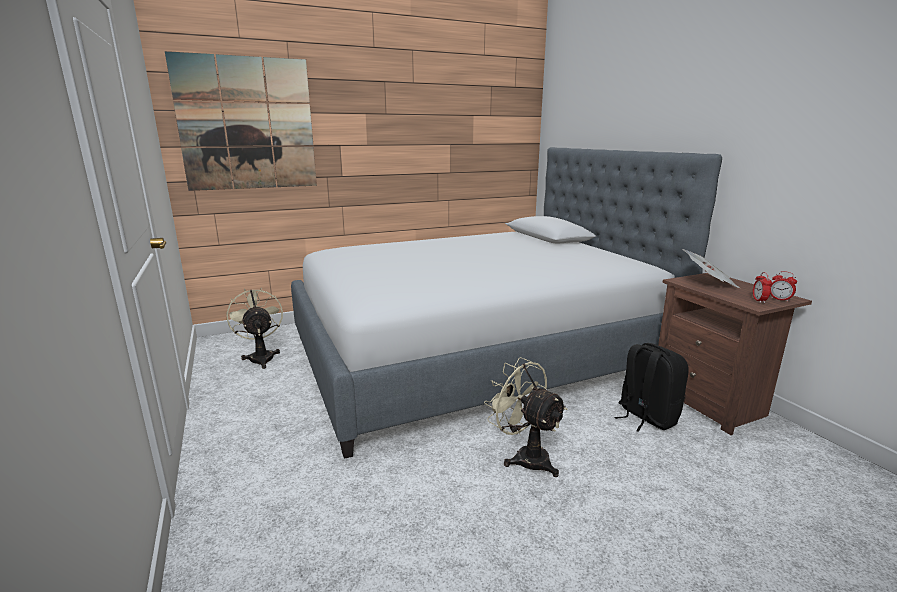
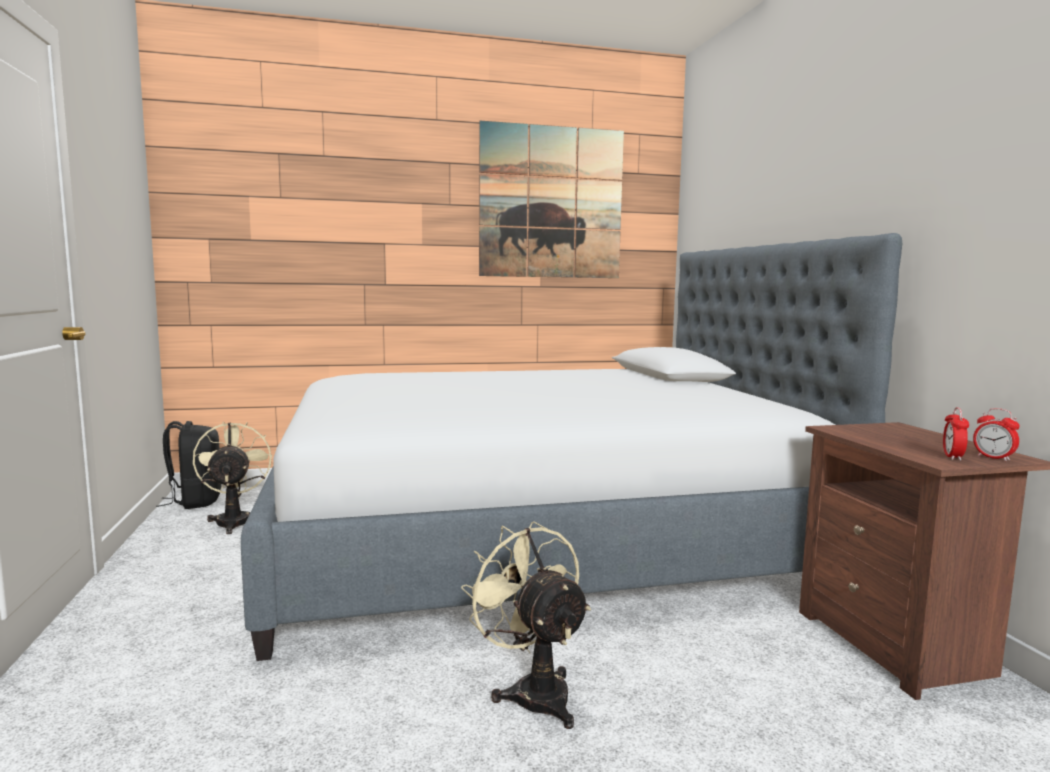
camera: 10 degrees right, 10 degrees down
(247, 124) = (263, 212): picture -> picture (551, 203)
(646, 417) = (769, 654): black backpack -> black backpack (195, 501)
(708, 283) = (881, 433): newspaper -> none

